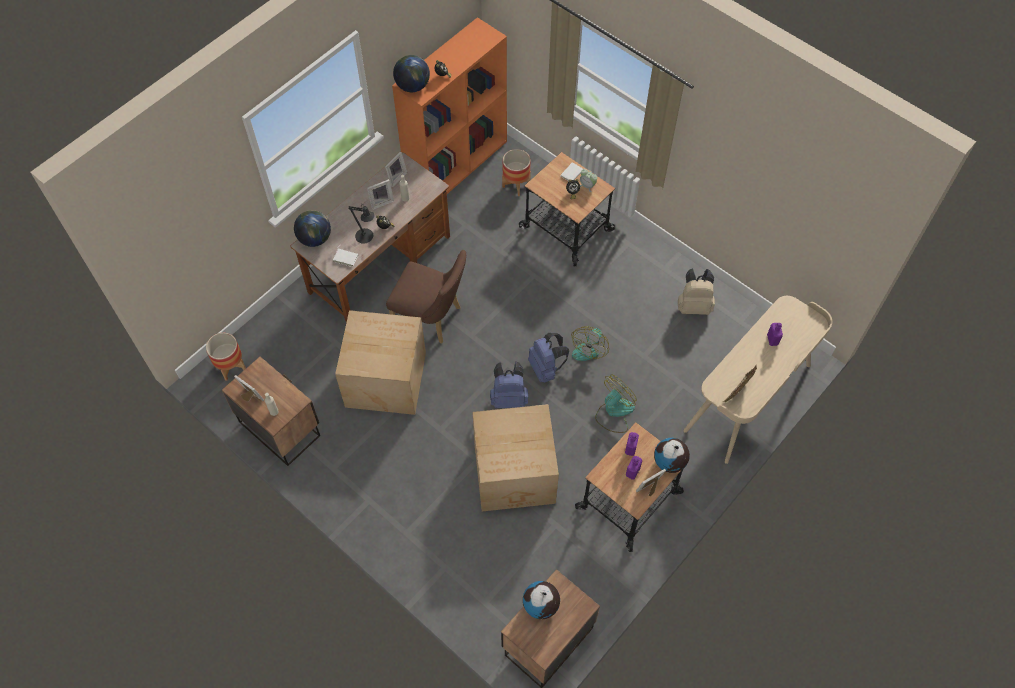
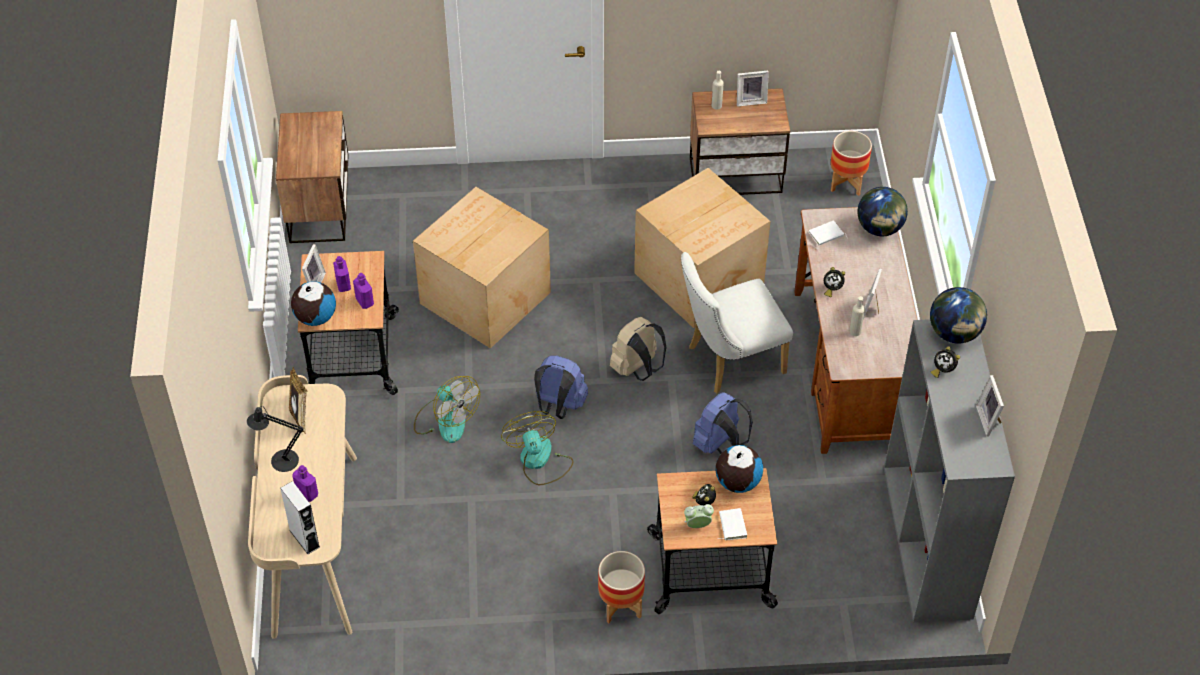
camera: 135 degrees right, 10 degrees down
(366, 237) = (835, 266): black table lamp -> black table lamp (280, 460)
(395, 177) = (895, 343): picture frame -> picture frame (989, 419)
(431, 318) = (729, 361): brown chair -> white chair
(456, 163) = (928, 543): orange bookcase -> grey bookcase
(509, 397) = (564, 352): blue backpack -> blue backpack (720, 445)
(516, 185) = (831, 575): planter -> planter (621, 606)
(541, 605) = (326, 146): globe -> globe (737, 482)
(614, 412) = (445, 420): fan -> fan turned 45 degrees counterclockwise
(693, 305) = (470, 599): beige backpack -> beige backpack (637, 369)
(793, 316) = (304, 538): none -> grey speaker

